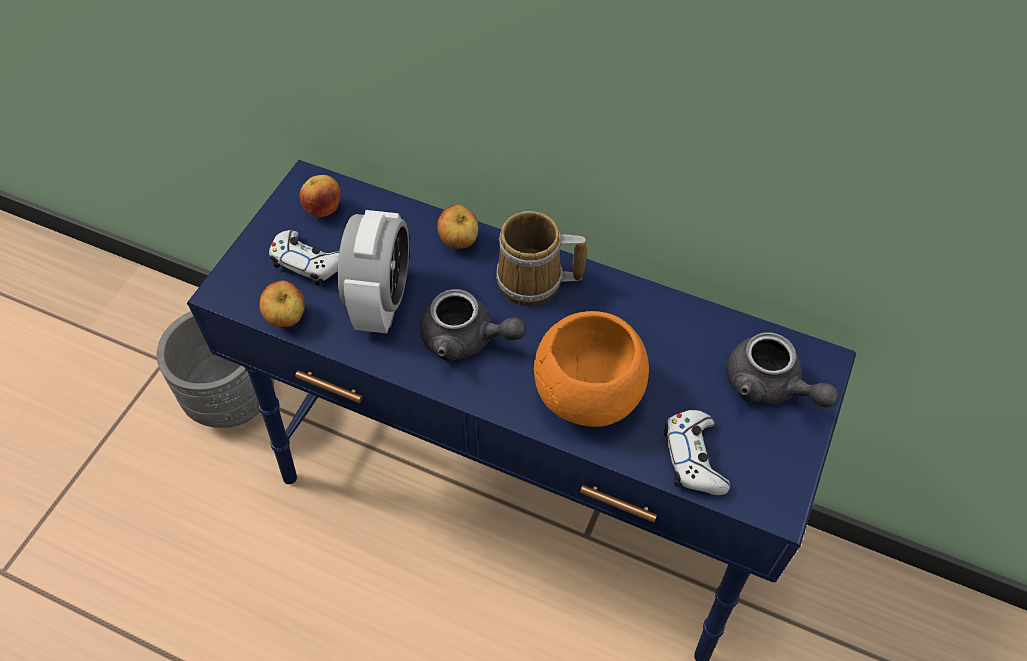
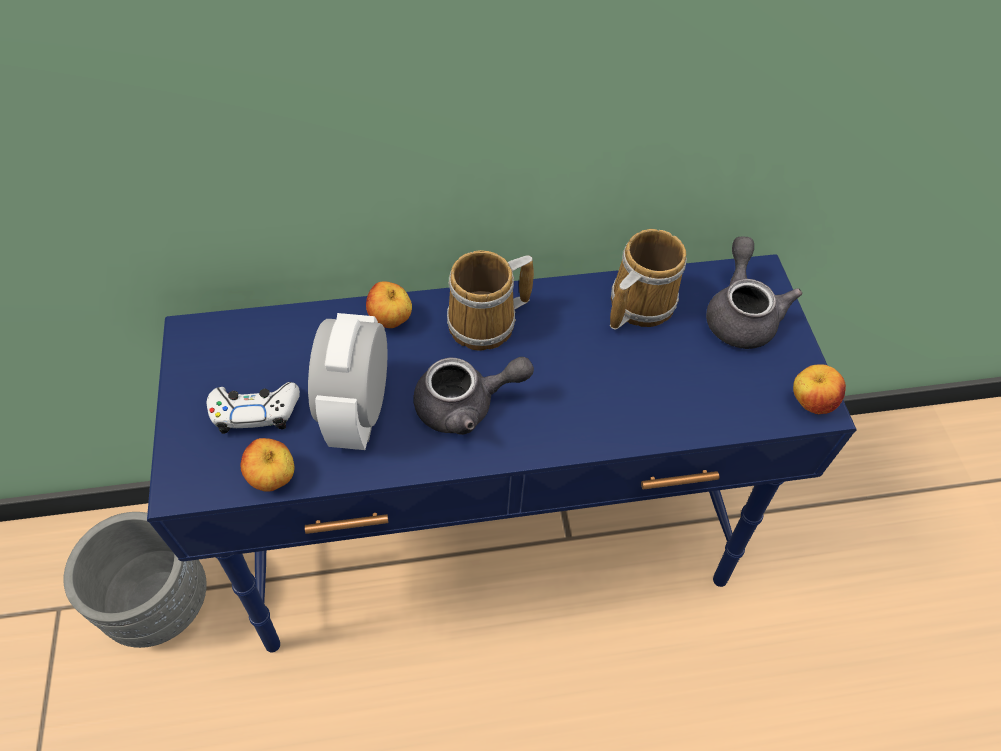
camera: 35 degrees left, 0 degrees up
(323, 209) = (231, 352): apple -> apple (810, 402)
(382, 301) = (358, 412): alarm clock -> alarm clock turned 150 degrees counterclockwise
(589, 396) = (609, 398): orange bowl -> none
(678, 330) = (637, 303): none -> mug
(693, 458) = (730, 404): white game controller -> none
(769, 387) = (740, 314): grey teapot -> grey teapot turned 105 degrees counterclockwise

